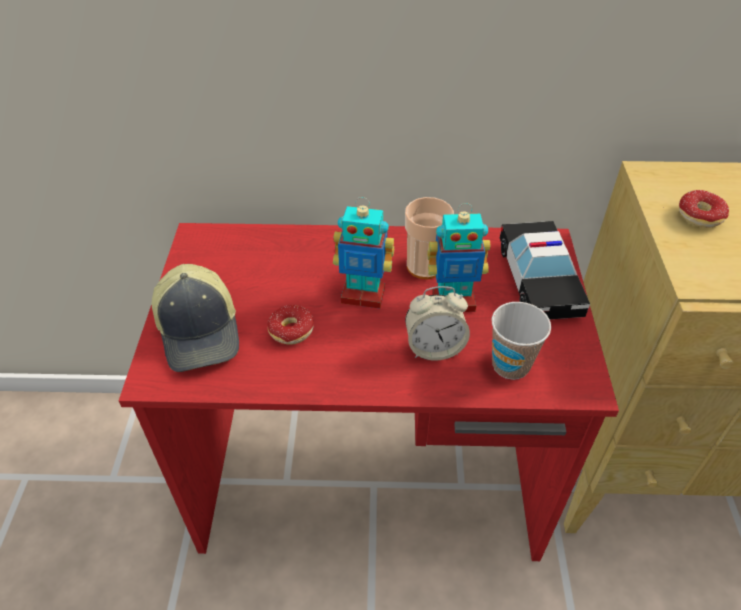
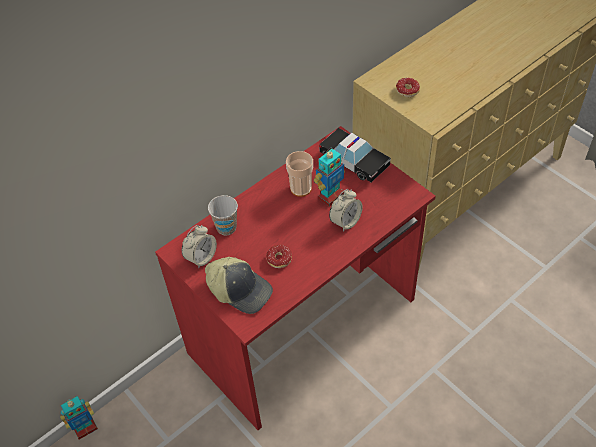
camera: 40 degrees left, 5 degrees up
(212, 262) = (201, 257): none -> alarm clock
(363, 295) = (290, 221): toy robot -> toy robot (85, 428)
(510, 365) = (381, 207): cup -> cup (226, 228)

